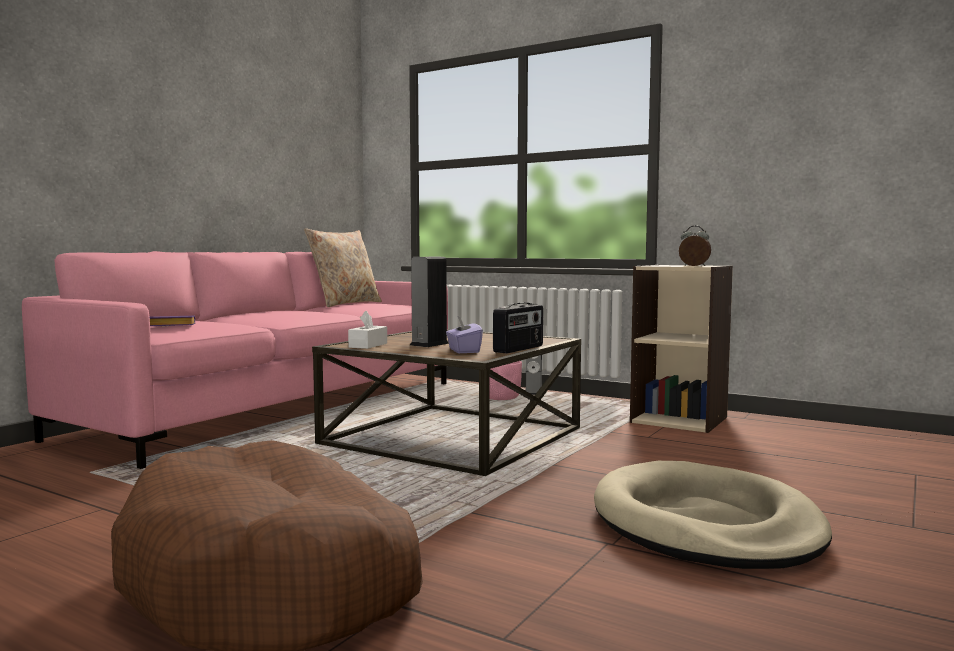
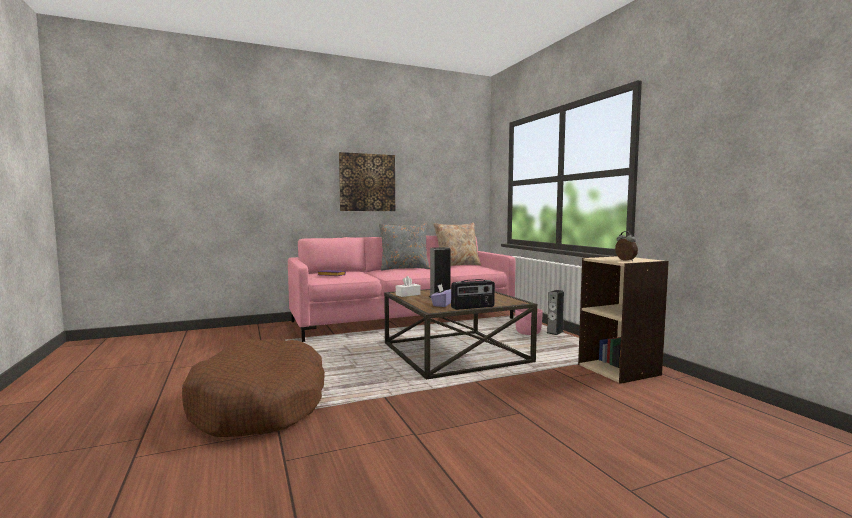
camera: 35 degrees right, 0 degrees up
(176, 144) = (367, 182): none -> picture
(271, 311) = (404, 268): none -> grey pillow
(705, 524) = (487, 441): beige dog bed -> none

